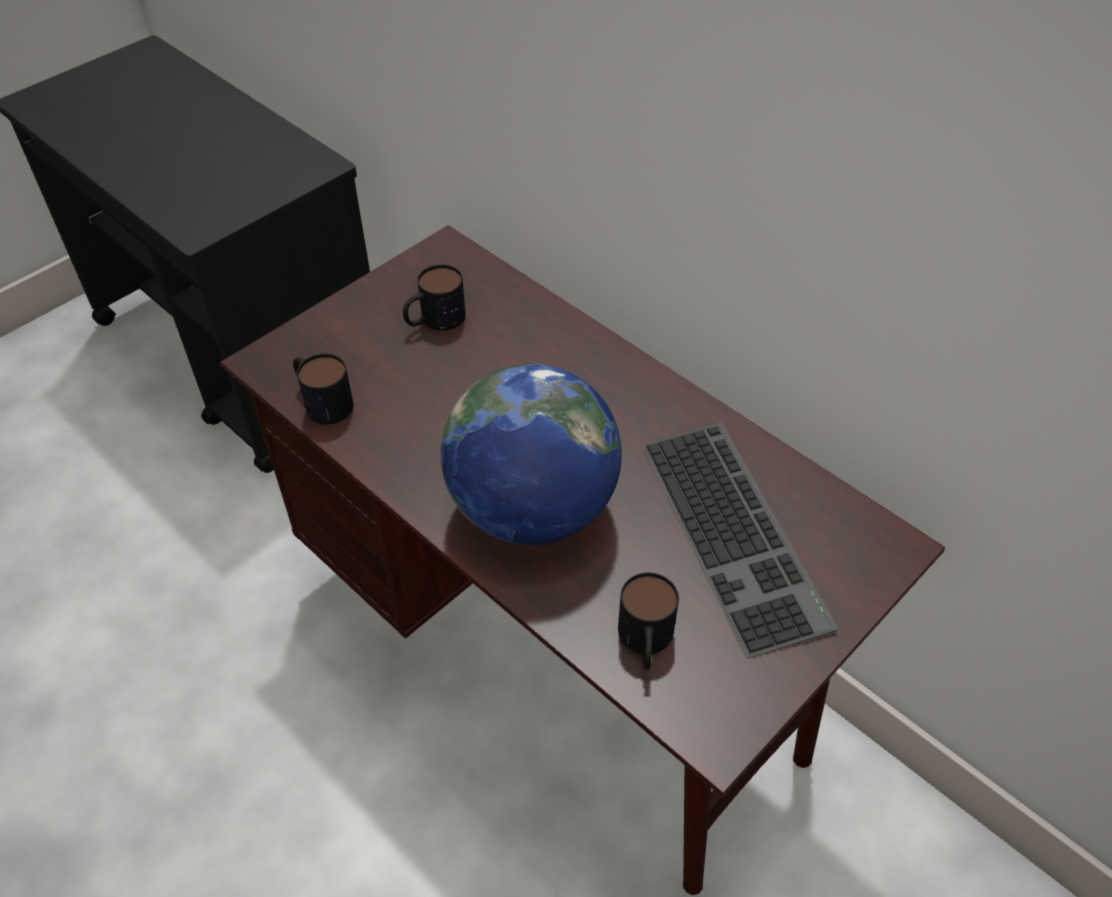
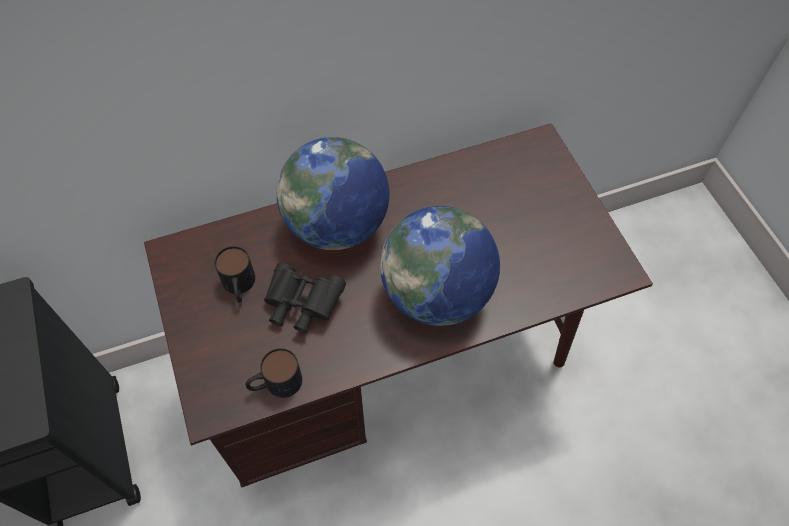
camera: 65 degrees left, 10 degrees up
(440, 382) = (301, 305): none -> black binoculars
(575, 370) = (336, 225): none -> globe
(645, 642) = (554, 277): mug -> none
(738, 533) = (503, 203): keyboard -> none

